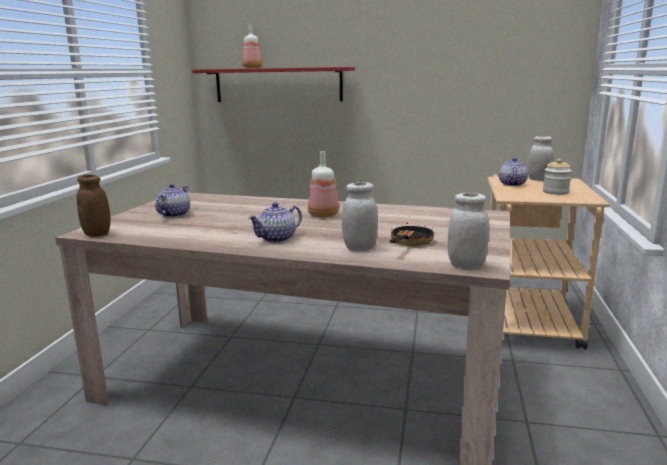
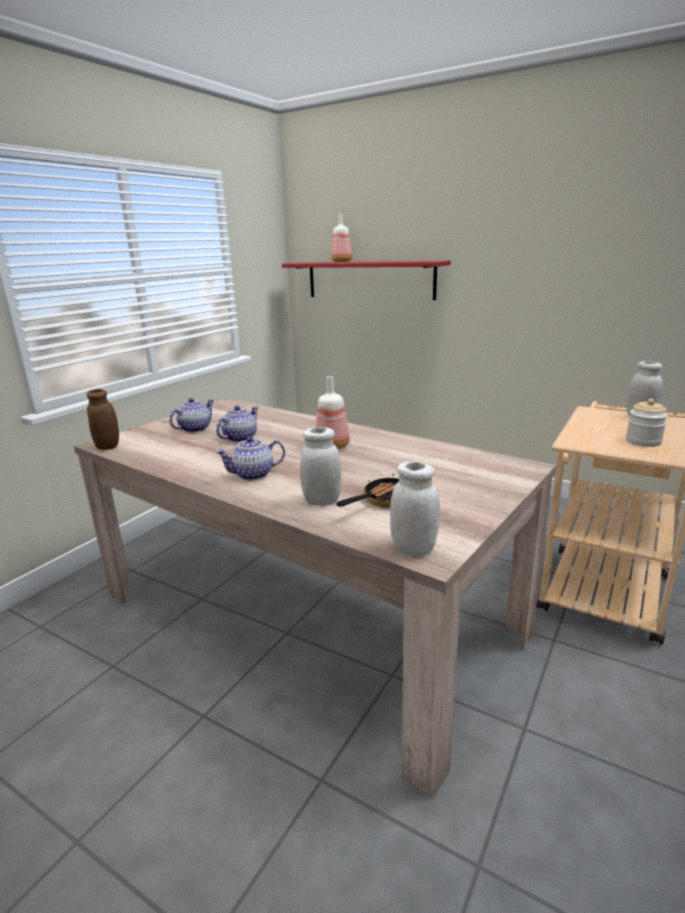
camera: 20 degrees right, 5 degrees up
(512, 184) = (595, 422): teapot -> teapot (239, 438)

